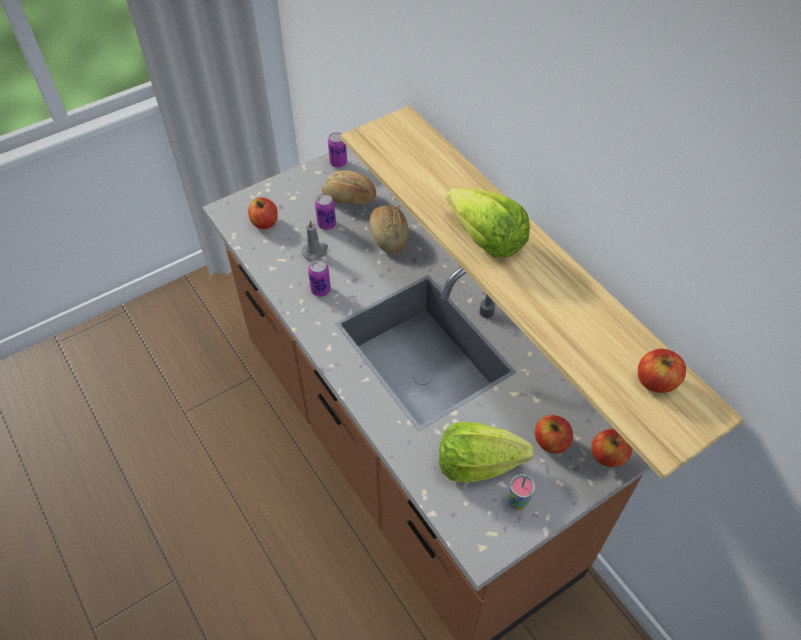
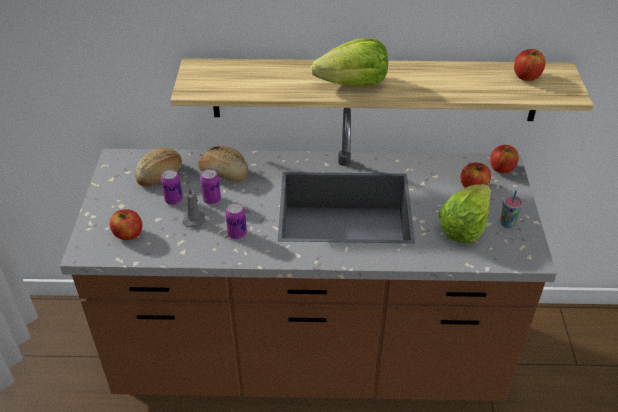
camera: 55 degrees left, 10 degrees down
(338, 163) = (116, 163): can -> can (212, 199)

